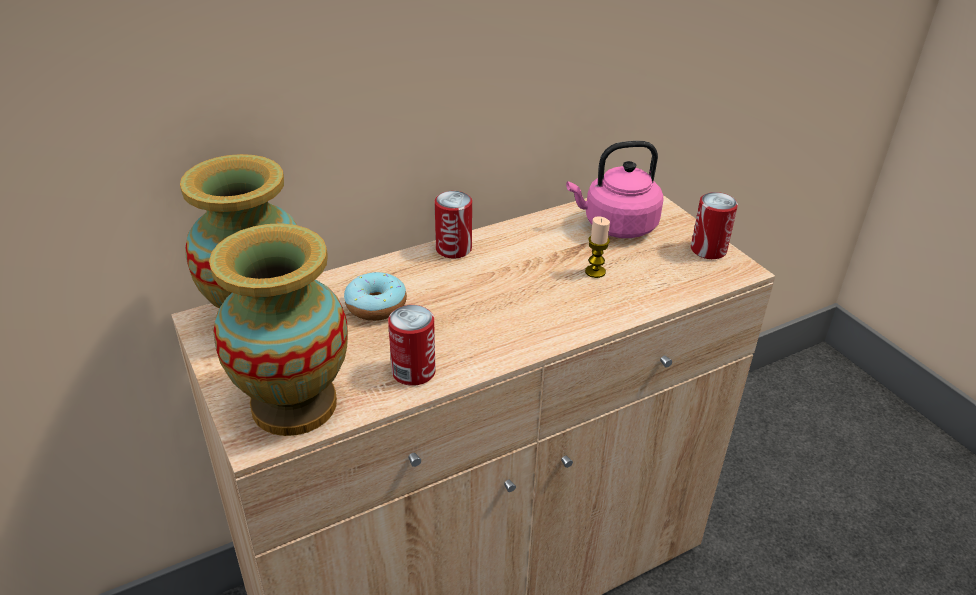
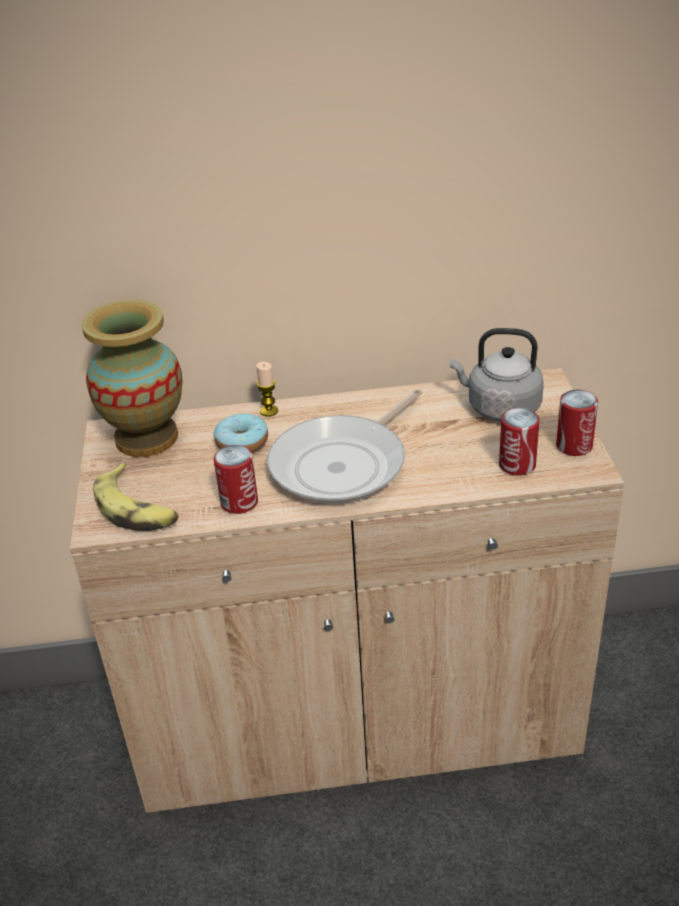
camera: 25 degrees right, 0 degrees up
(295, 405) = (137, 509): vase -> banana
(453, 249) = (336, 405): can -> can (517, 465)
(502, 308) = (344, 464): none -> frying pan
(595, 272) = (449, 447): candle -> candle (269, 411)
(616, 226) = (499, 408): pink kettle -> grey kettle

